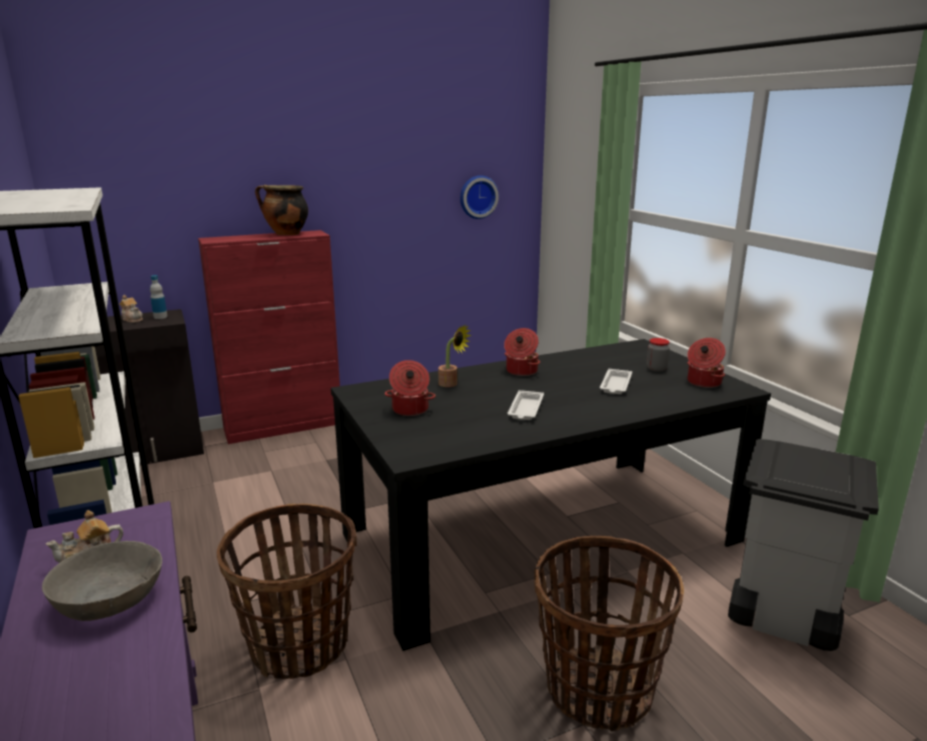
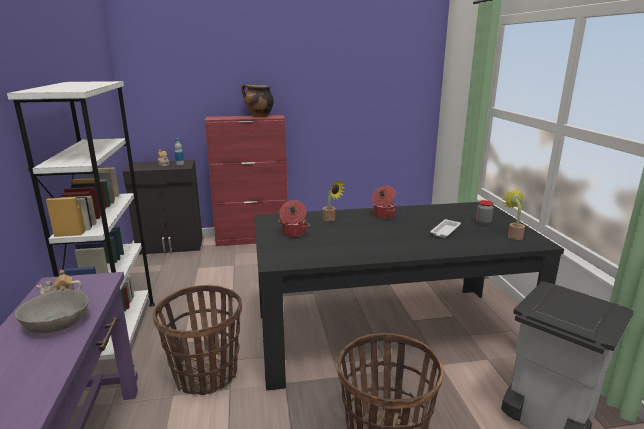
camera: 15 degrees right, 0 degrees up
(477, 197) = (392, 96): wall clock -> none
(525, 409) = (370, 241): white tray -> none
(703, 382) = (513, 236): cooking pot -> potted plant

